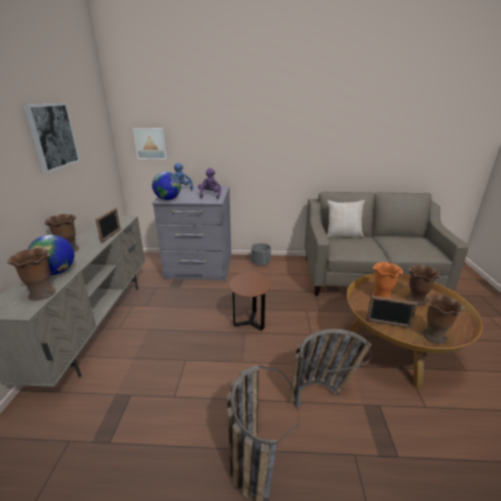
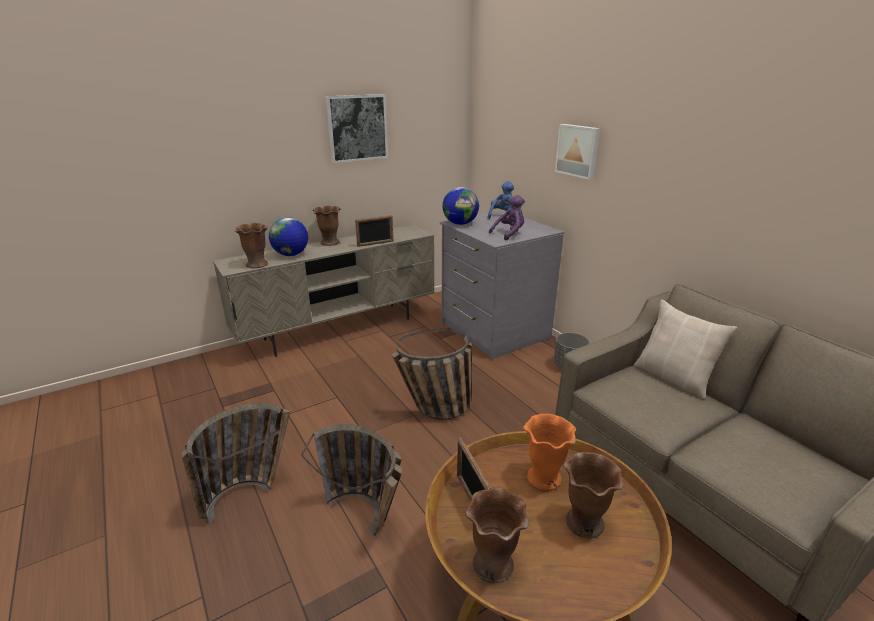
camera: 55 degrees right, 0 degrees up
(151, 143) = (497, 150): picture -> picture (578, 151)
(250, 322) = (435, 411): brown side table -> basket

